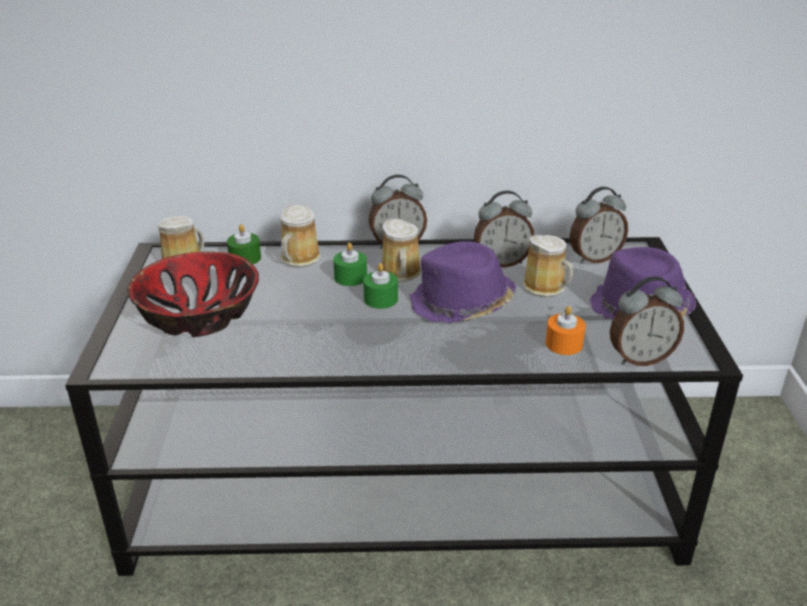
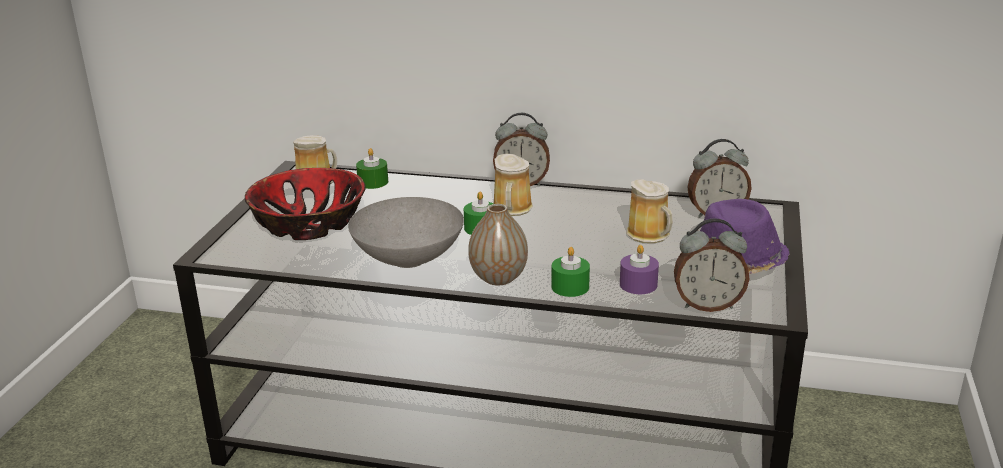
camera: 15 degrees right, 5 degrees down
(298, 259) = (421, 187): mug -> none
(326, 344) = (410, 259): none -> grey bowl
(350, 277) = (462, 207): green candle -> green candle (570, 287)
(427, 355) = (498, 278): none -> vase
(461, 305) = (555, 241): purple hat -> none
(501, 262) = (617, 209): alarm clock -> none
(564, 344) = (638, 284): orange candle -> purple candle

